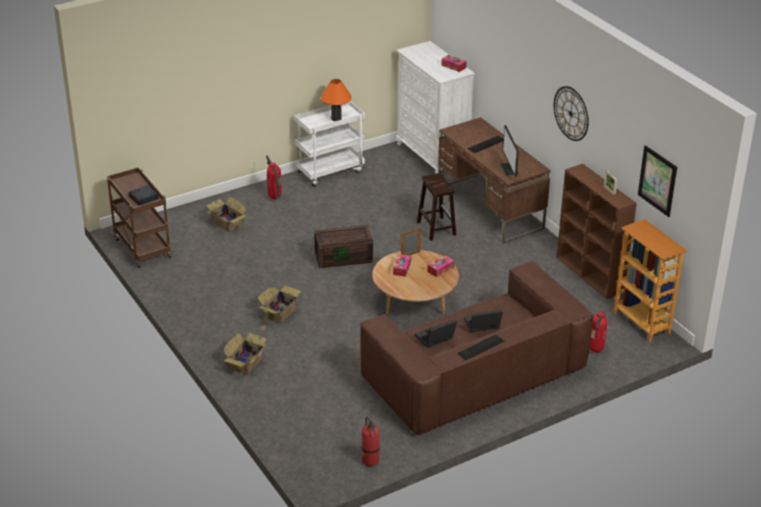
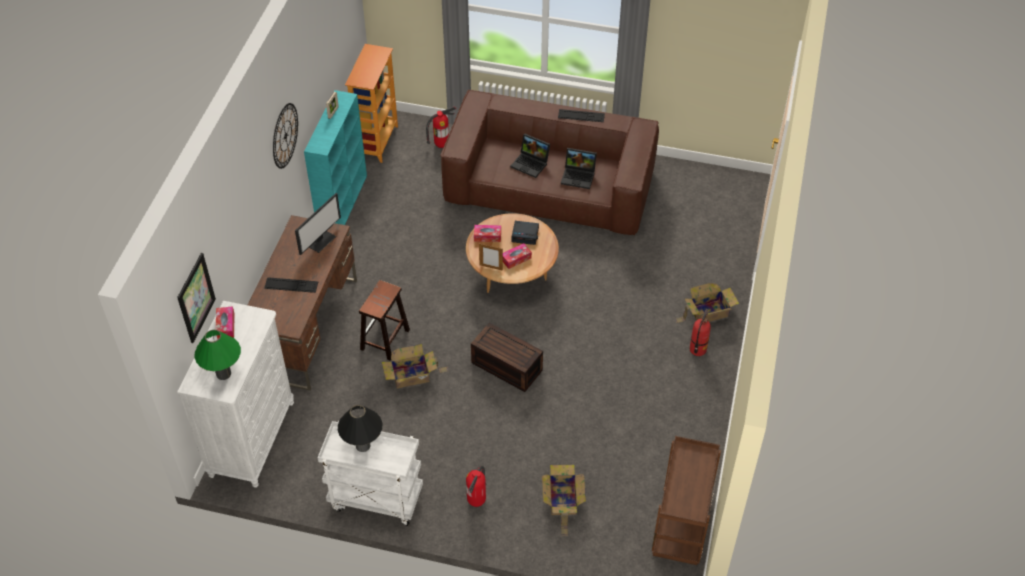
camera: 135 degrees left, 15 degrees up
(143, 198) = (691, 463): alarm clock -> alarm clock (525, 235)
(279, 313) = (631, 344): cardboard box -> cardboard box (412, 376)
(336, 118) = (363, 445): orange table lamp -> black table lamp
(370, 460) = (700, 175): fire extinguisher -> fire extinguisher (697, 349)
(420, 54) = (223, 374): none -> green table lamp
(590, 275) = (342, 203): brown bookcase -> turquoise bookcase
(657, 180) = (337, 43): picture -> picture (196, 298)

